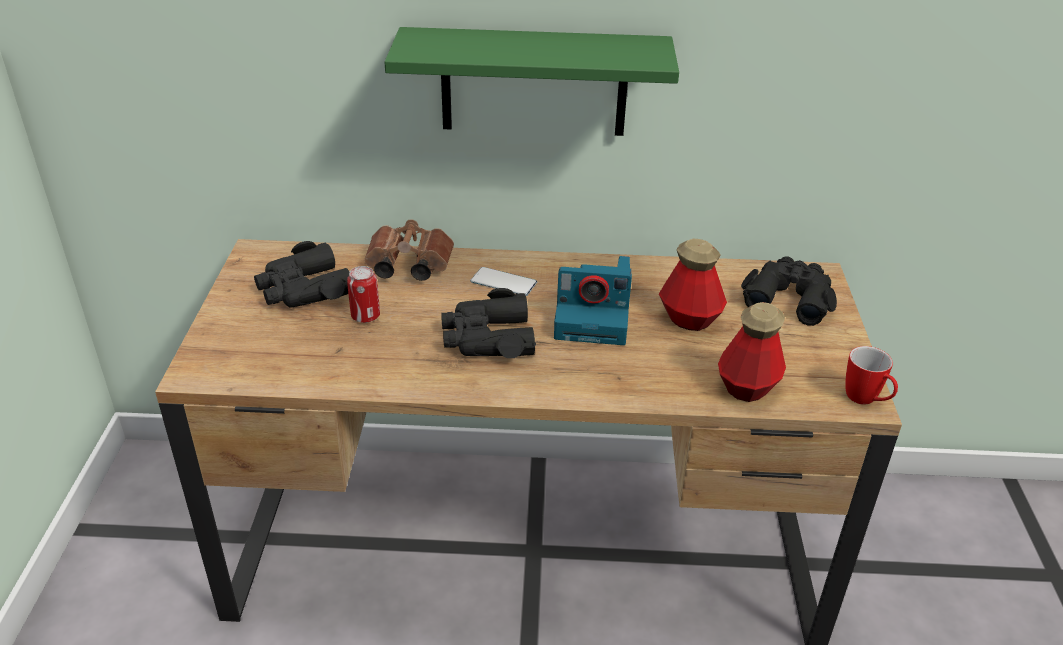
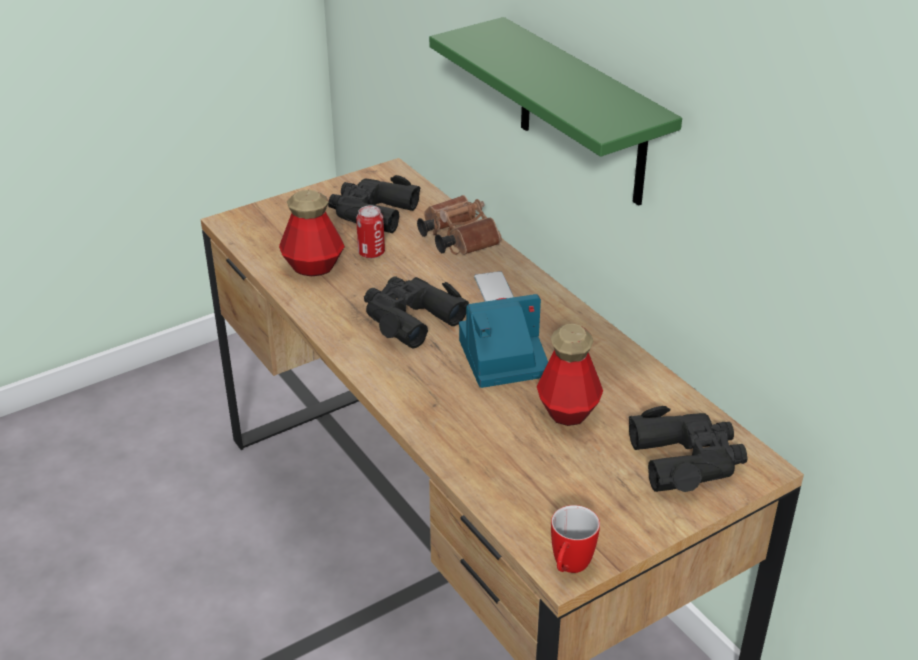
camera: 55 degrees right, 0 degrees up
(594, 319) = (501, 358): camera -> camera turned 105 degrees clockwise
(747, 387) = (503, 483): bottle -> bottle (313, 267)

